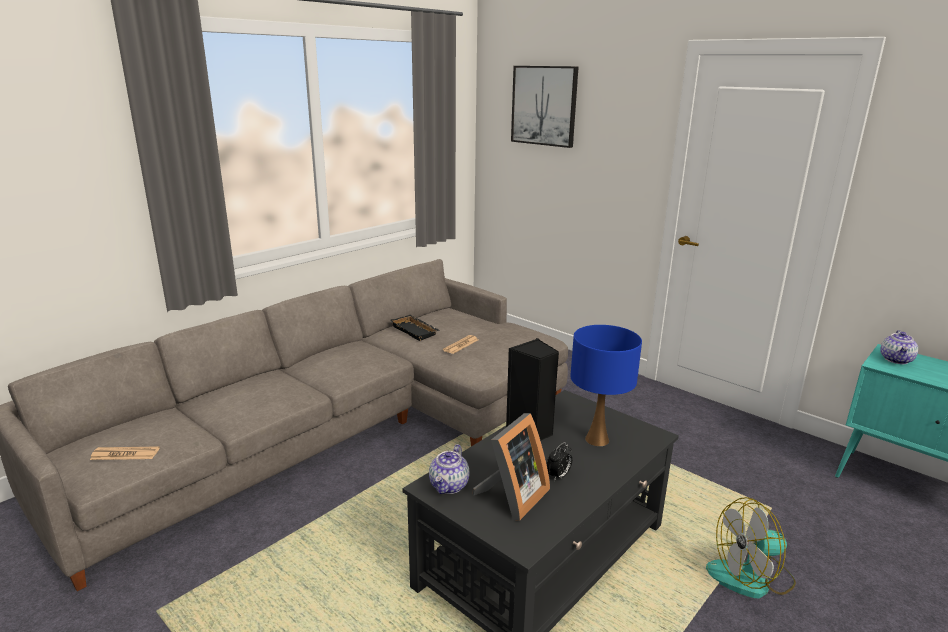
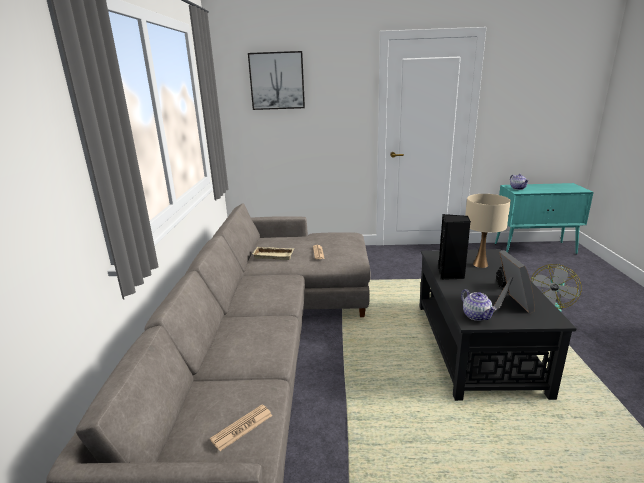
camera: 40 degrees left, 0 degrees up
(416, 331) = (274, 255): black tray -> beige tray
(597, 439) = (480, 264): blue table lamp -> beige table lamp

